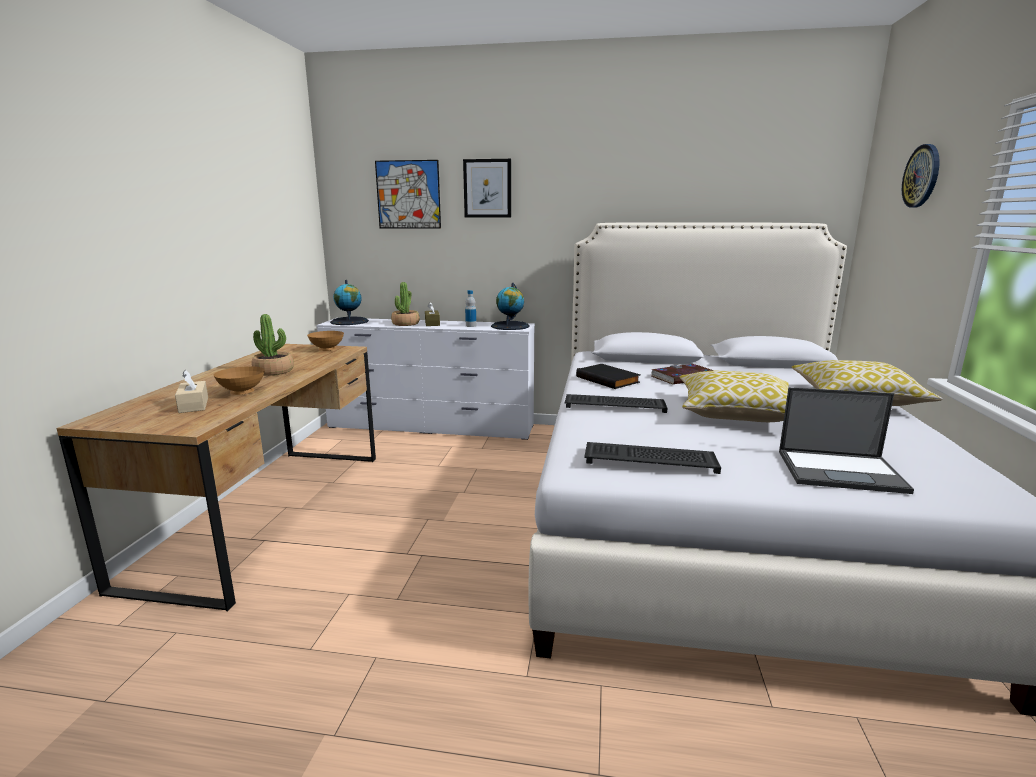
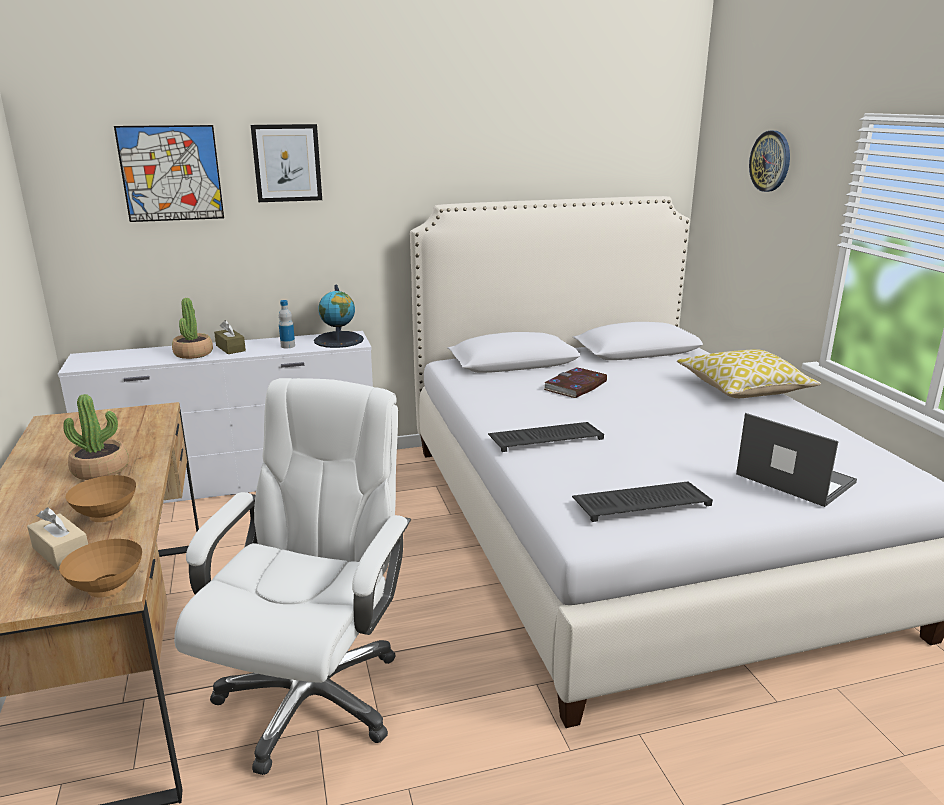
camera: 25 degrees left, 5 degrees up
(327, 350) = (130, 417): brown bowl -> brown bowl (108, 588)
(349, 321) = (103, 360): globe -> none
(363, 570) = (311, 696): none -> white office chair
(608, 379) = (506, 402): black book -> none
(736, 414) = (663, 427): pillow -> none
(841, 471) = (793, 478): laptop -> laptop turned 120 degrees counterclockwise

